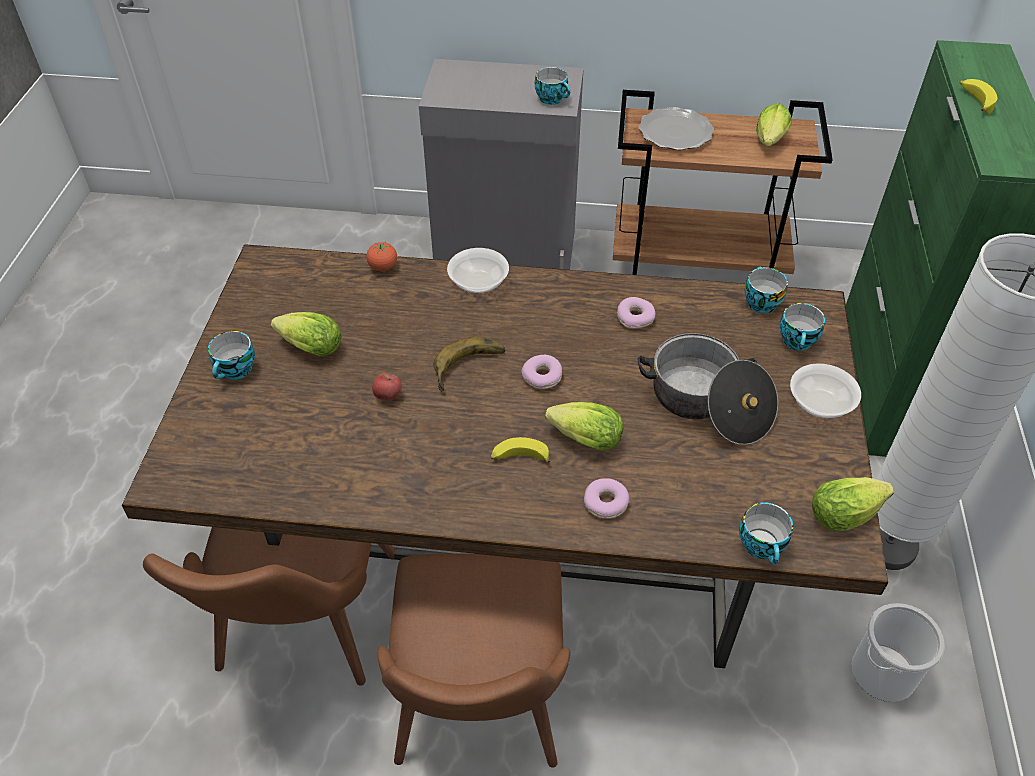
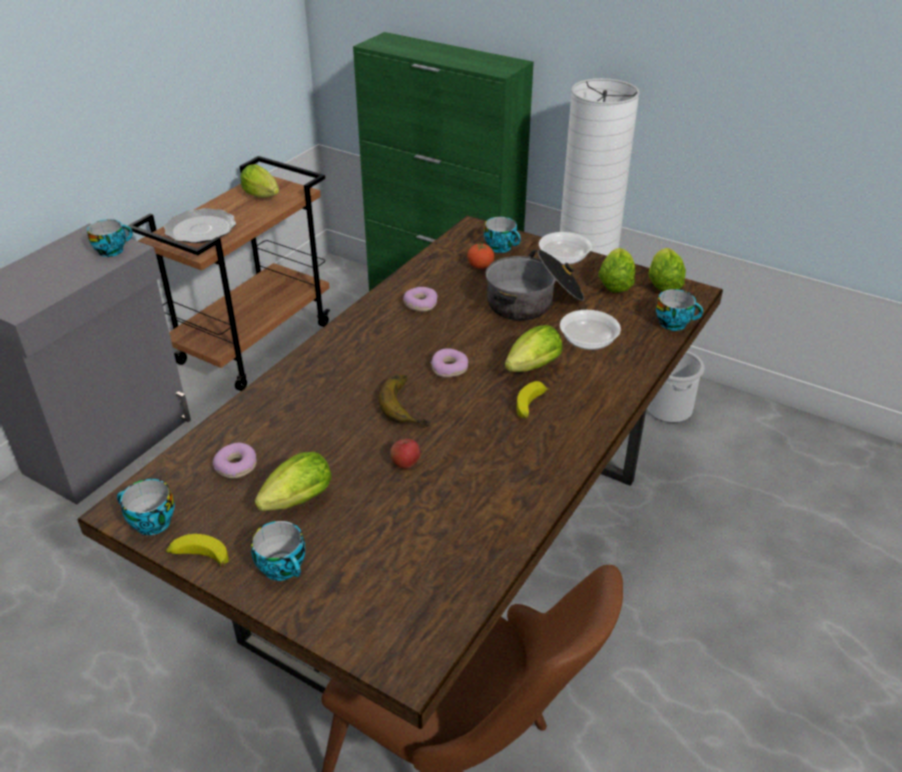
camera: 65 degrees left, 10 degrees down
(383, 267) = (225, 422): tomato -> tomato (480, 266)
(478, 282) = (304, 369): bowl -> bowl (588, 342)
(478, 714) = (612, 645): brown chair -> none
(606, 503) = (601, 377): donut -> donut (236, 466)
(760, 302) = (450, 248): cup -> cup (150, 523)
(808, 466) = (615, 283): none -> lettuce
(974, 101) = (431, 57): banana -> banana (199, 557)

